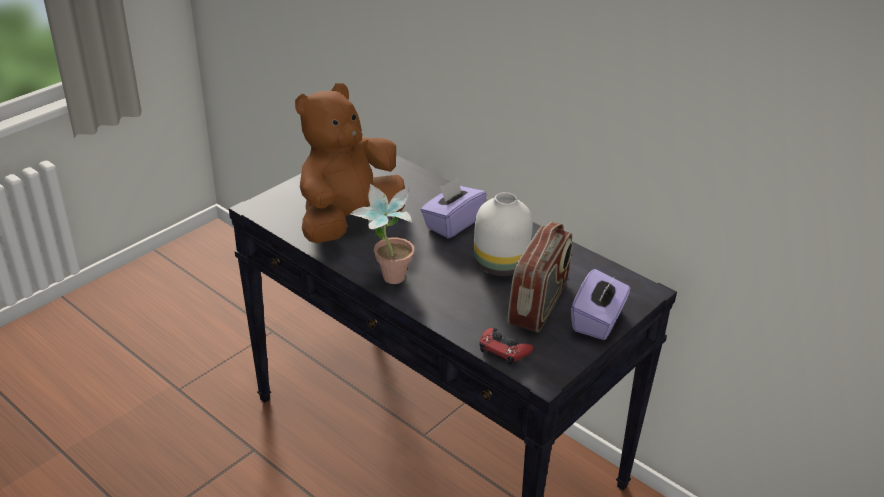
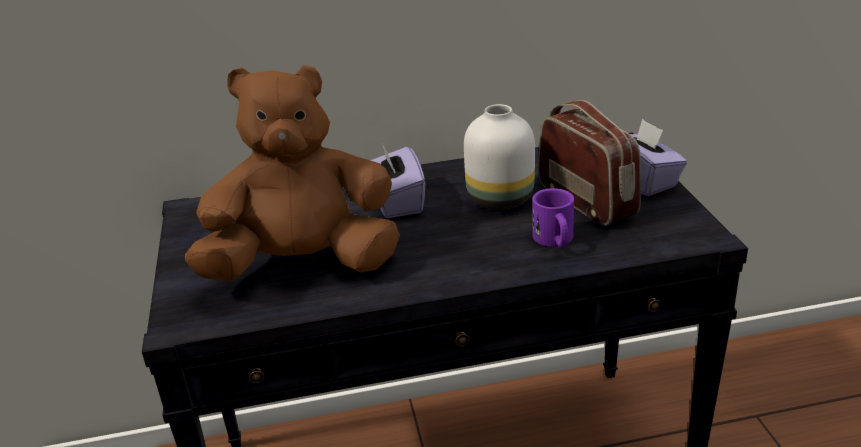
camera: 50 degrees left, 5 degrees down
(348, 221) = (304, 265): brown plush toy -> brown plush toy turned 90 degrees clockwise
(386, 280) = (449, 276): potted plant -> none
(469, 308) = (555, 241): none -> purple mug
(504, 350) = (643, 244): red game controller -> none

